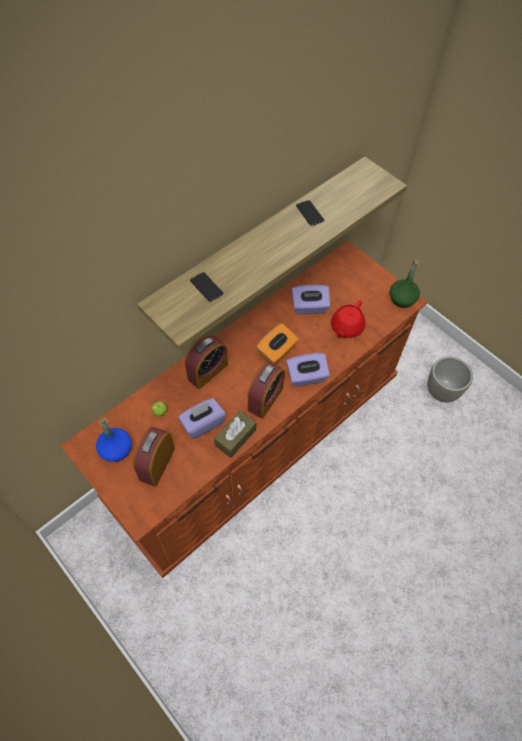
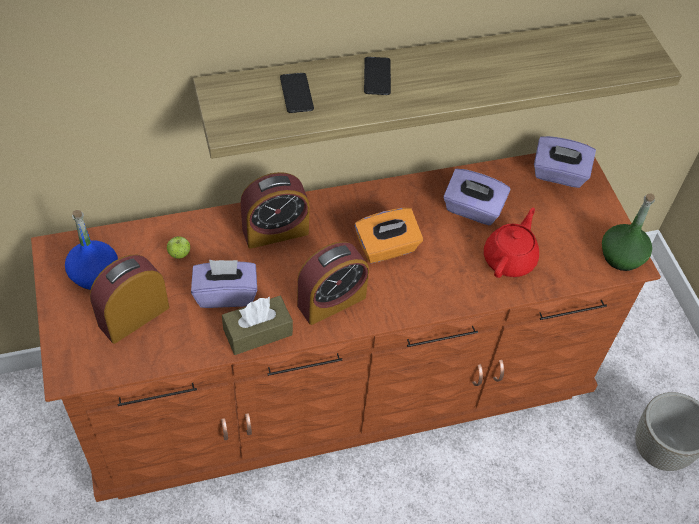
camera: 25 degrees right, 5 degrees down
(306, 377) = (408, 299): purple tissue box -> purple tissue box (558, 174)
(309, 213) = (506, 57): phone -> phone (377, 76)
(346, 327) = (509, 259): red teapot -> red teapot turned 150 degrees clockwise

